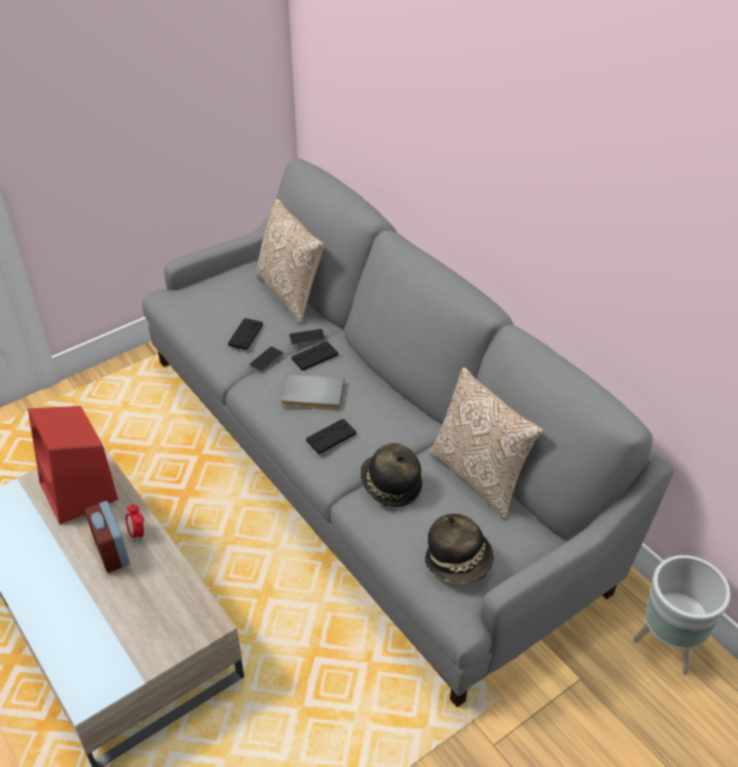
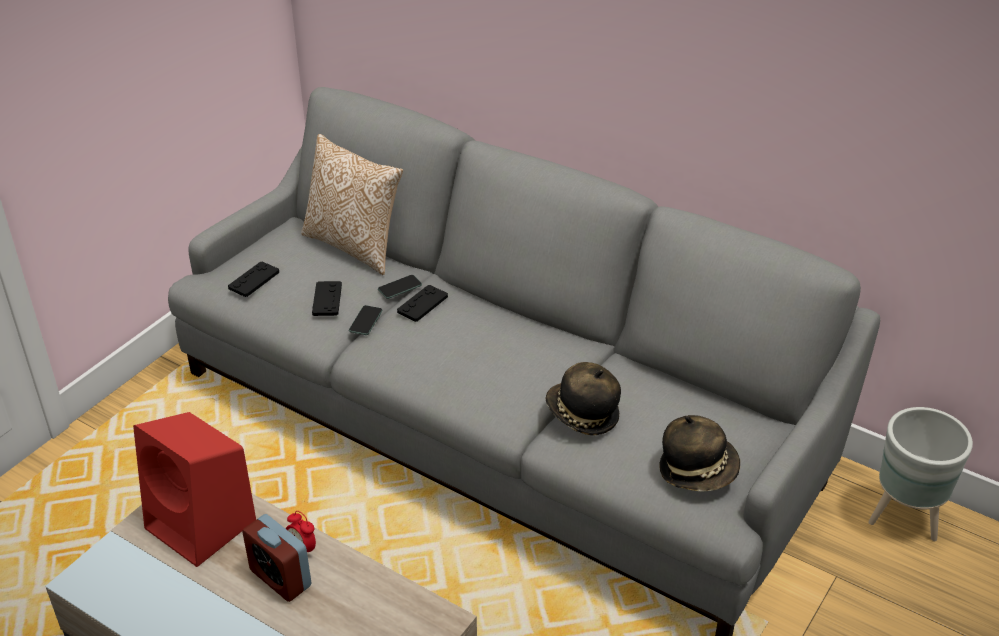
camera: 20 degrees left, 5 degrees down
(312, 395) = (444, 344): grey book -> none
(331, 437) = (489, 382): black game controller -> black game controller (254, 280)
(479, 476) = (671, 382): pillow -> none

